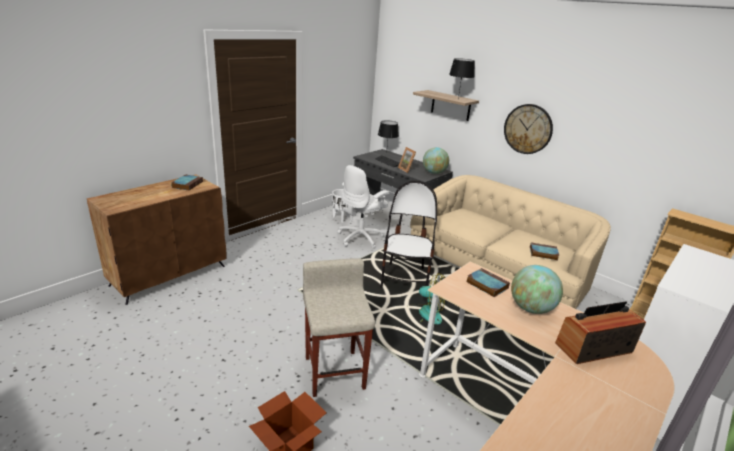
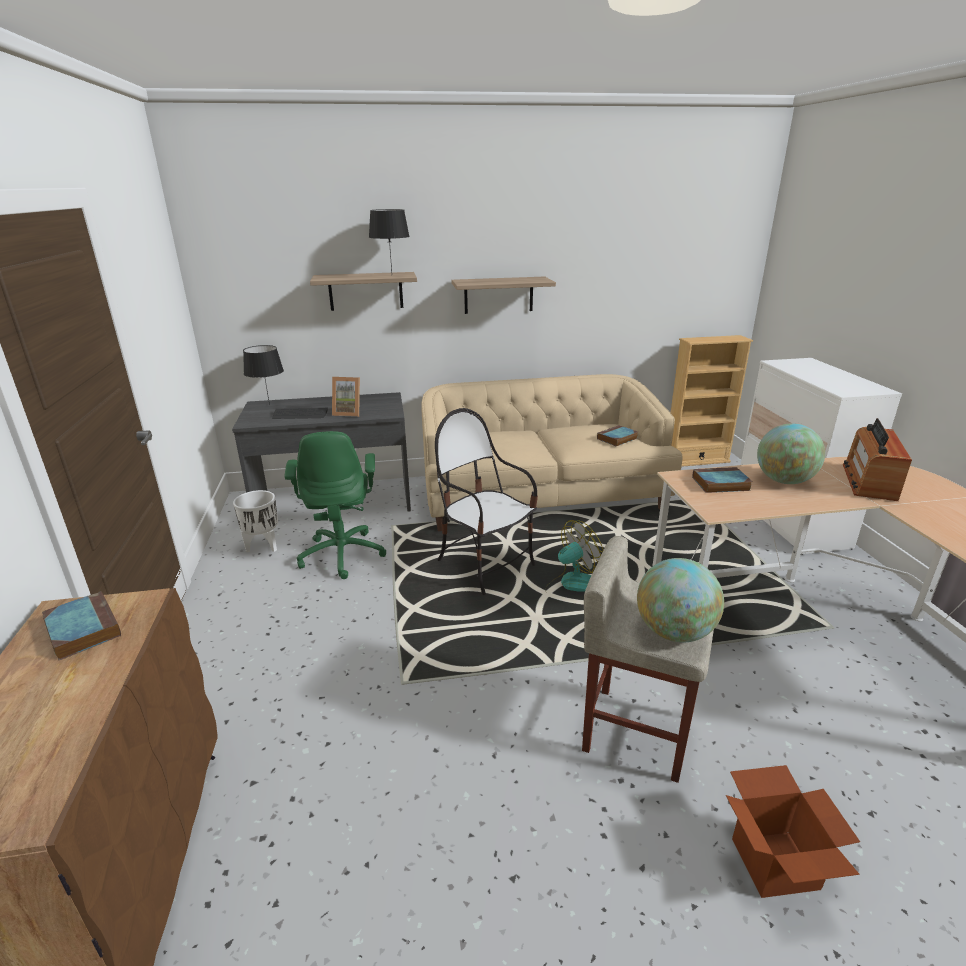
camera: 50 degrees left, 0 degrees up
(361, 238) = (343, 554): white office chair -> green office chair
(434, 173) = (386, 402): globe -> globe (674, 632)
(528, 129) = (498, 295): wall clock -> shelf

